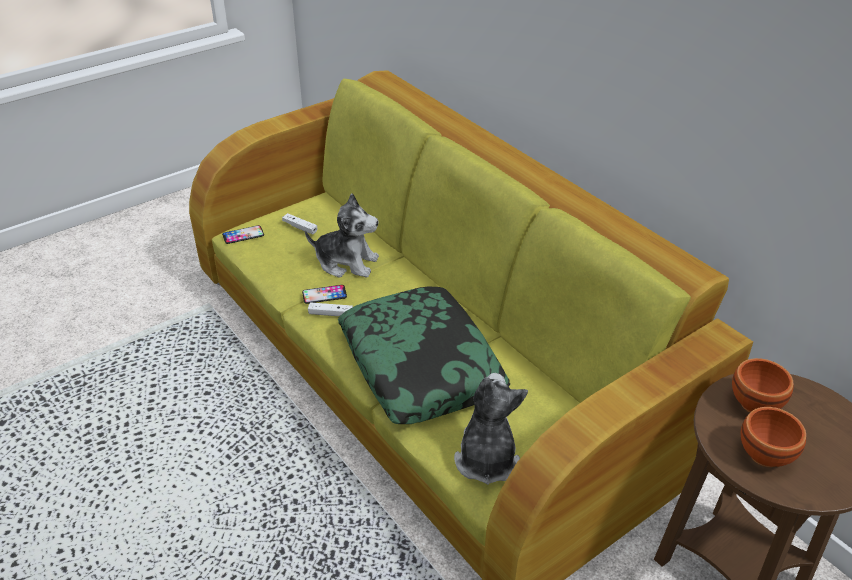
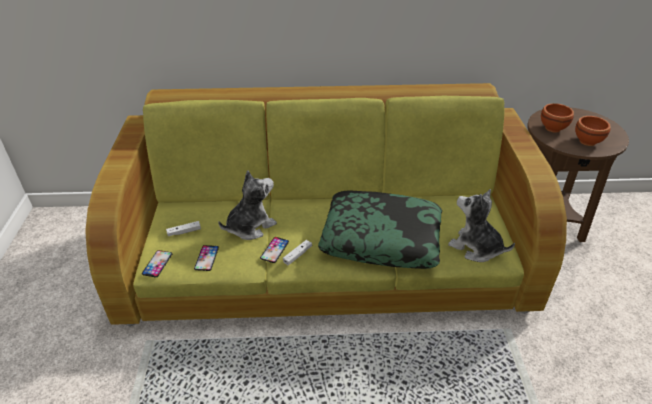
camera: 55 degrees left, 0 degrees up
(276, 259) = (206, 258): none -> phone

